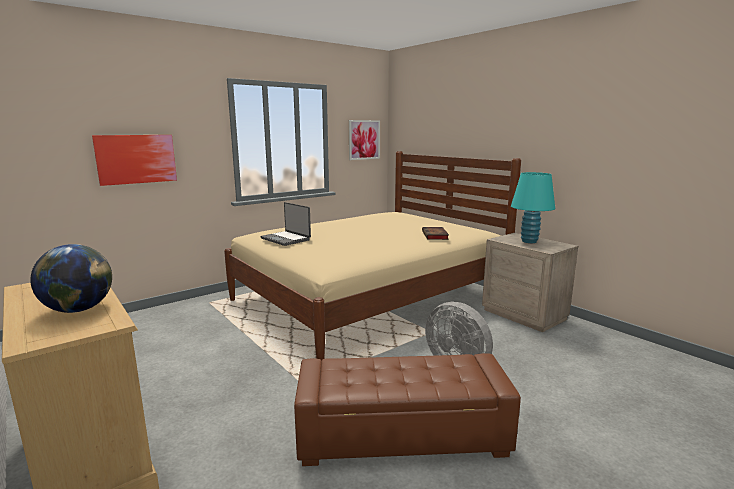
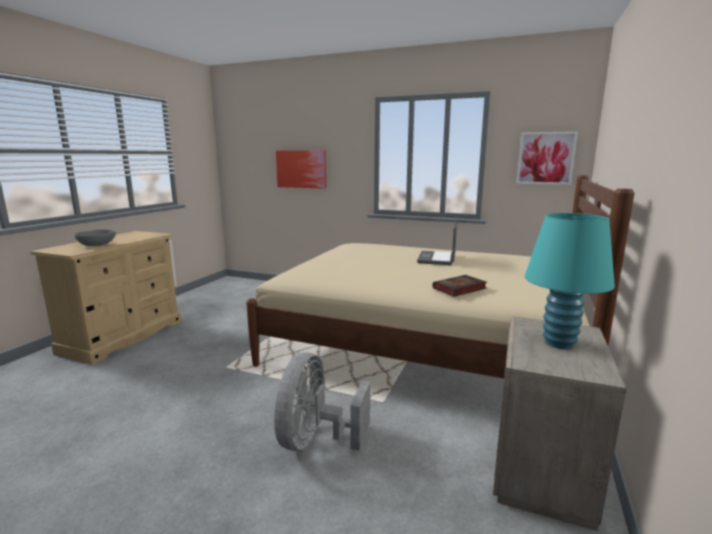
camera: 60 degrees right, 0 degrees up
(79, 309) = (97, 245): globe -> grey bowl
(286, 239) = (344, 251): laptop -> laptop (437, 259)
(401, 435) = (163, 436): brown ottoman -> none

